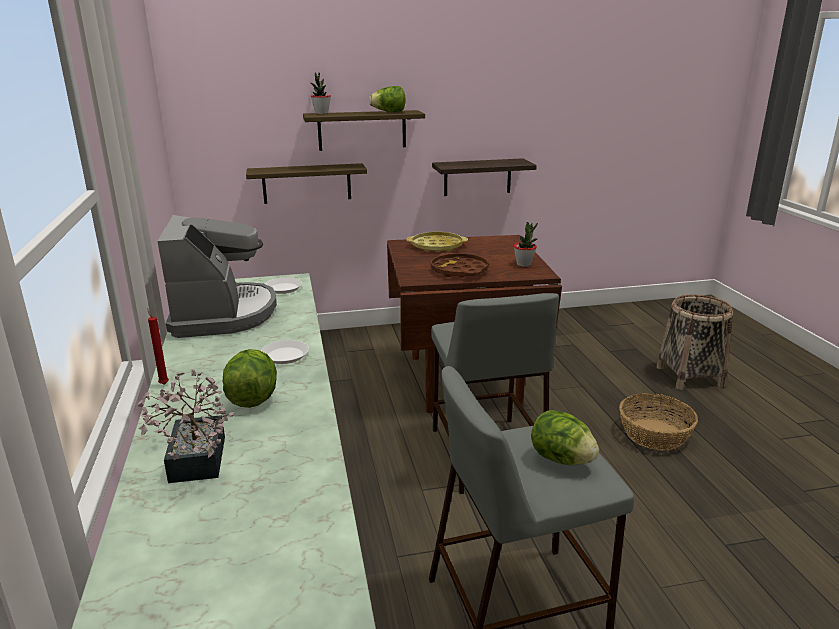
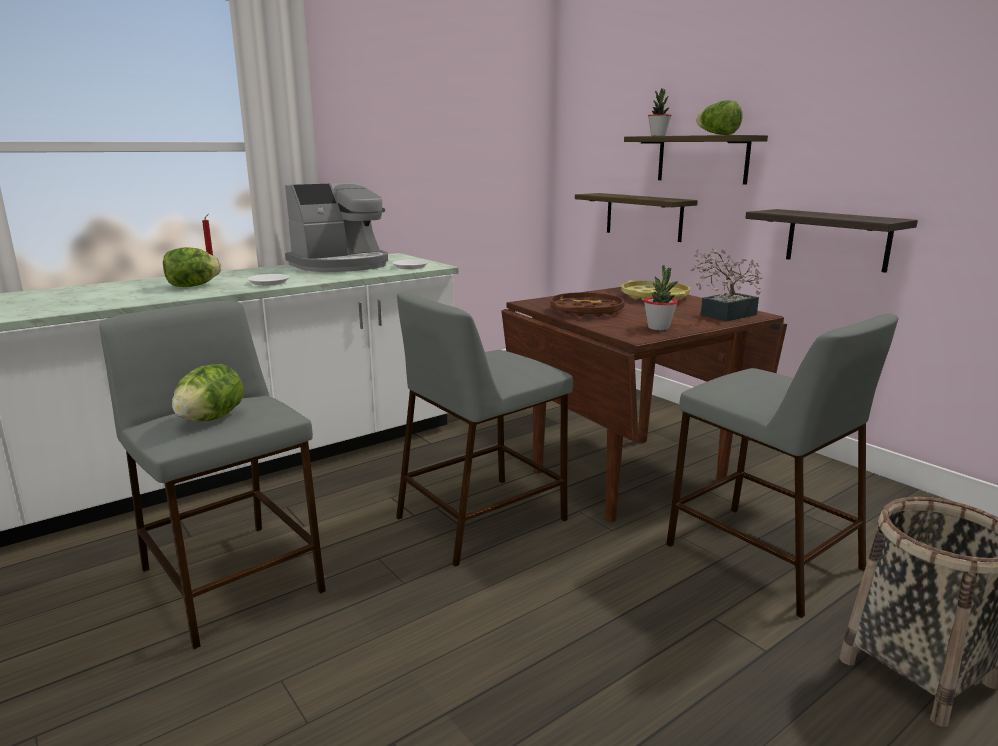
camera: 65 degrees right, 5 degrees down
(195, 465) = (99, 290): potted plant -> potted plant (723, 315)
(584, 374) = (760, 555): none -> grey stool
(653, 434) = (648, 643): basket -> none

